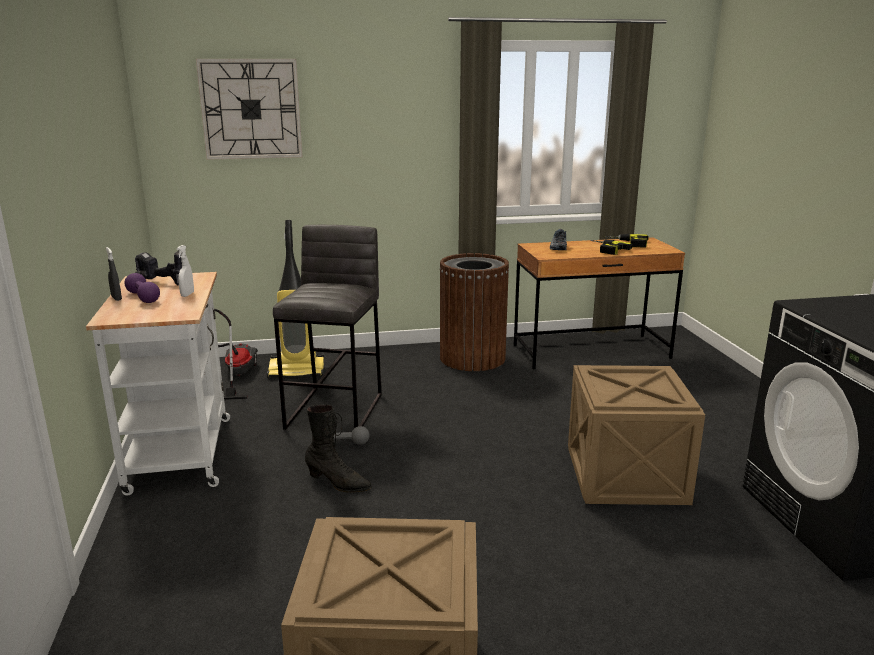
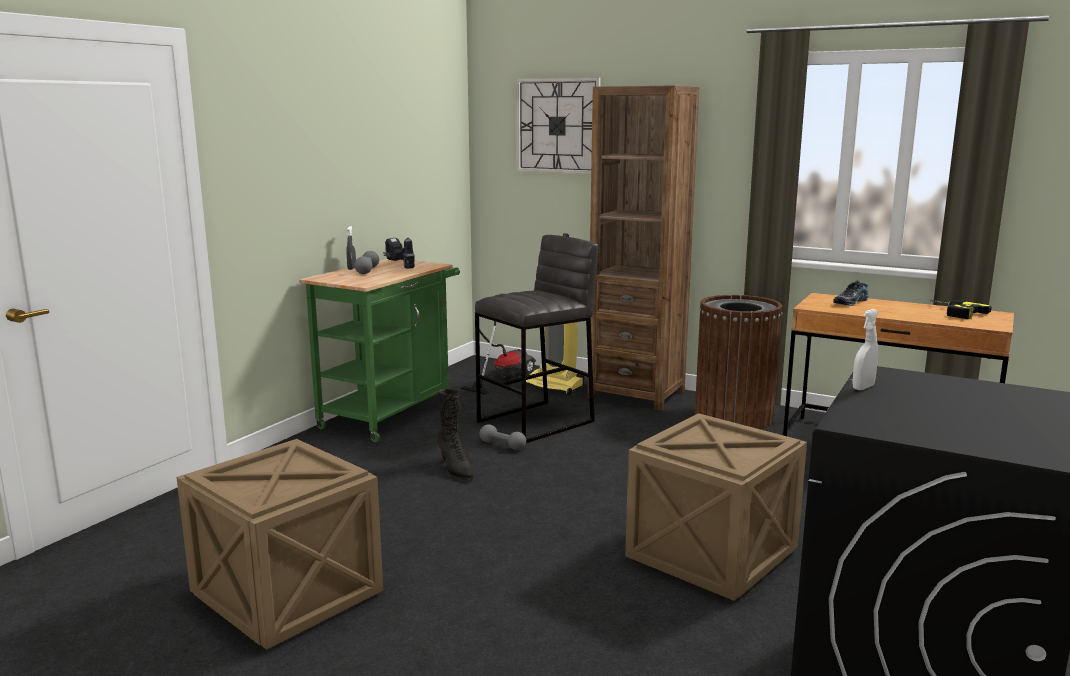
camera: 40 degrees right, 5 degrees down
(143, 297) = (367, 270): purple dumbbell -> grey dumbbell
(181, 449) = (391, 413): white cart -> green cart
(187, 294) = (396, 274): white spray bottle -> white spray bottle (863, 387)
(375, 359) = (636, 394): none -> brown bookcase
(605, 249) = (904, 313): power drill -> none

